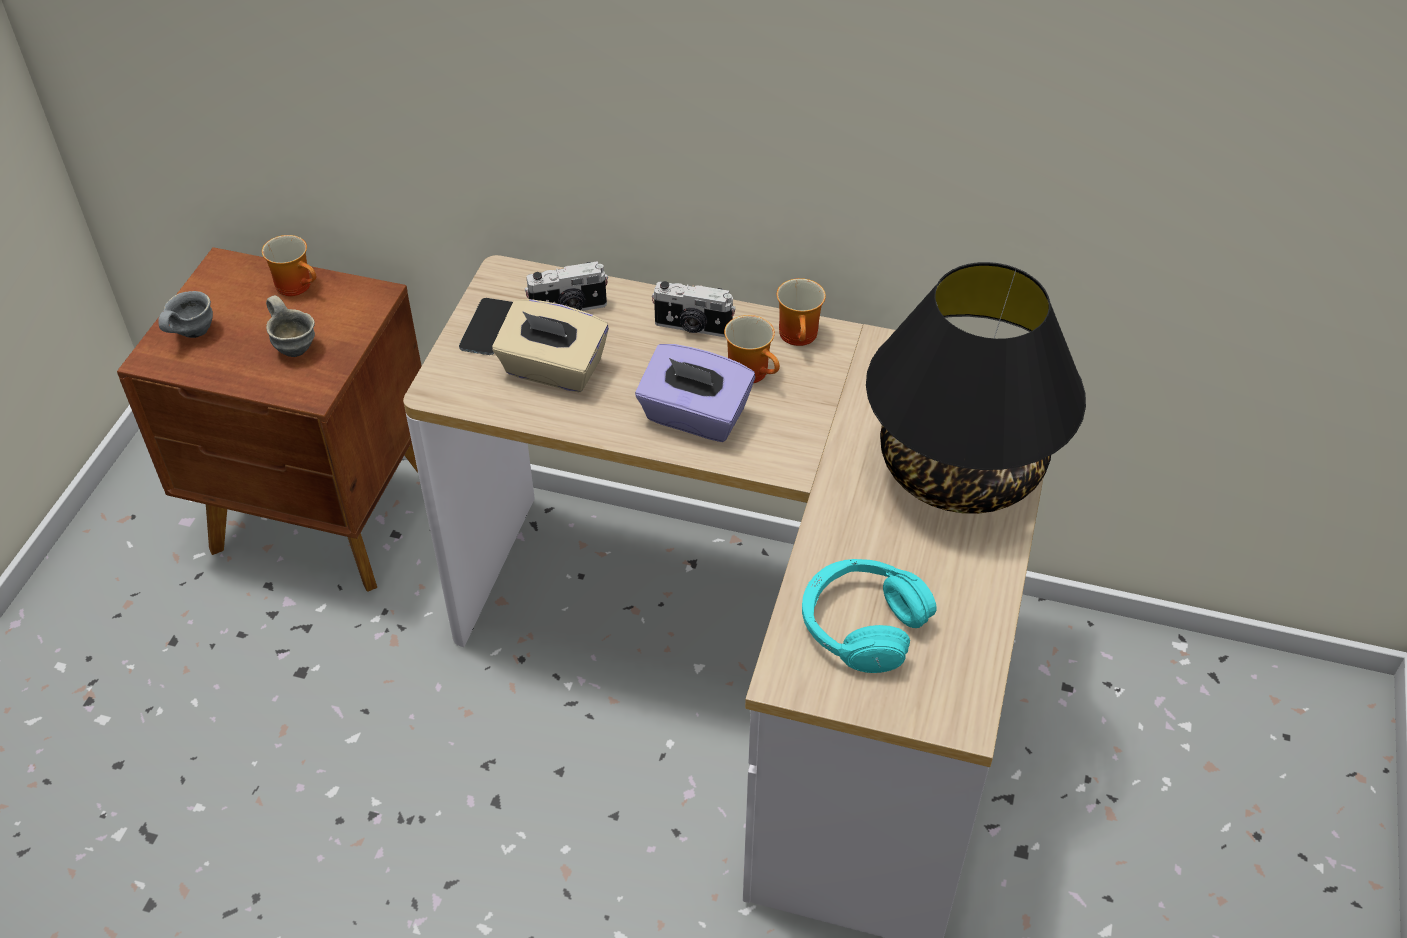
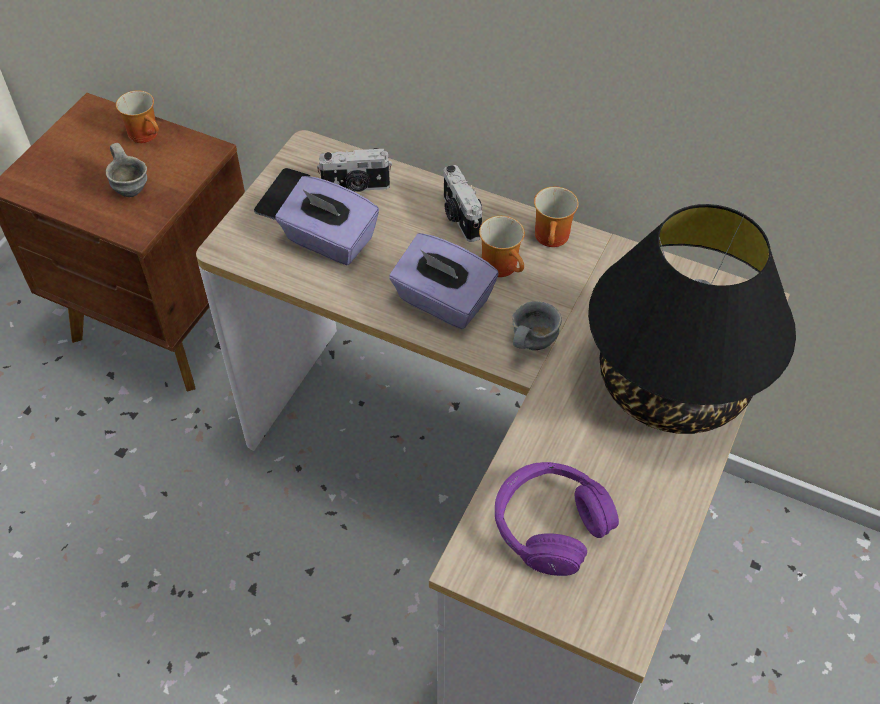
camera: 10 degrees right, 5 degrees up
(190, 333) = (50, 166): grey mug -> grey mug (529, 344)
(553, 370) = (329, 241): beige tissue box -> purple tissue box
(693, 327) = (459, 218): camera -> camera turned 45 degrees clockwise
(862, 625) = (550, 525): turquoise headphones -> purple headphones

